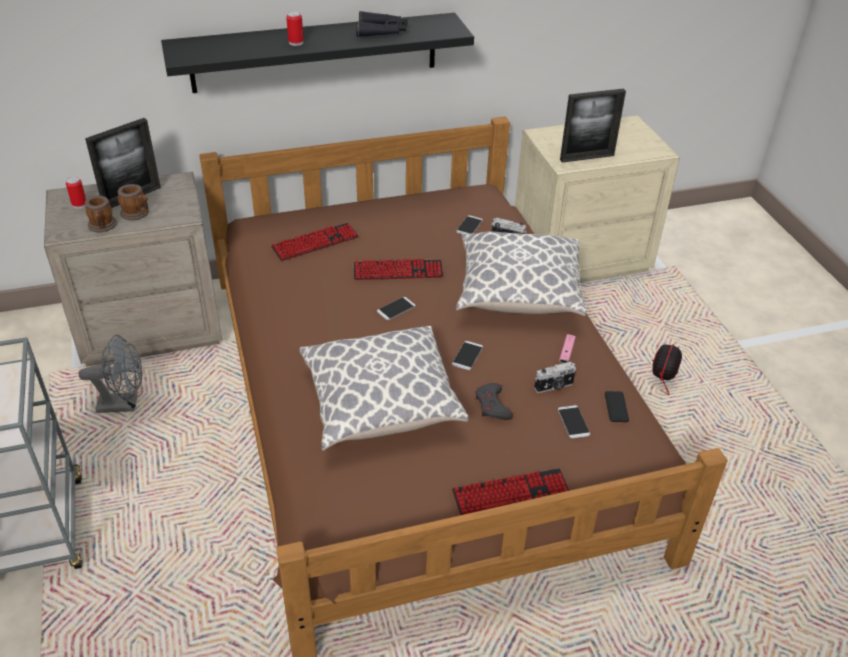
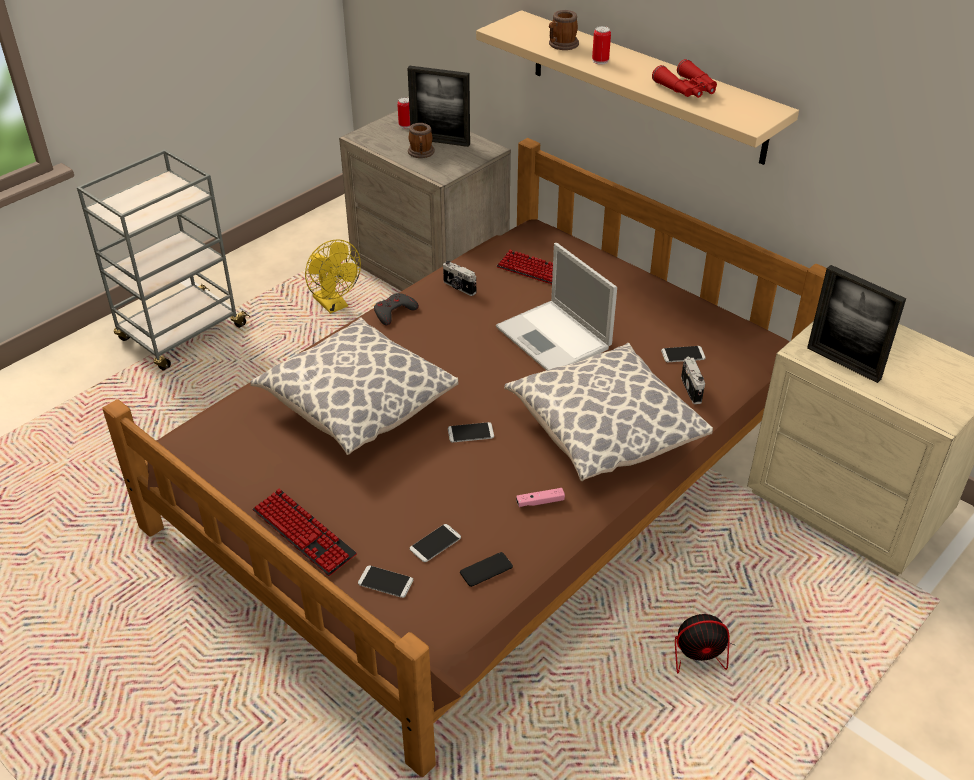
camera: 60 degrees right, 0 degrees up
(102, 226) = (388, 147): mug -> mug (561, 45)
(124, 404) = (334, 305): grey fan -> yellow fan
(315, 52) = (646, 86): black shelf -> beige shelf
(382, 32) = (687, 90): black binoculars -> red binoculars
(396, 309) = (497, 360): phone -> phone (385, 582)
(398, 271) = (555, 339): keyboard -> laptop
(492, 405) = (413, 477): grey game controller -> grey game controller (394, 312)
(554, 387) = (477, 511): camera -> camera (459, 288)

